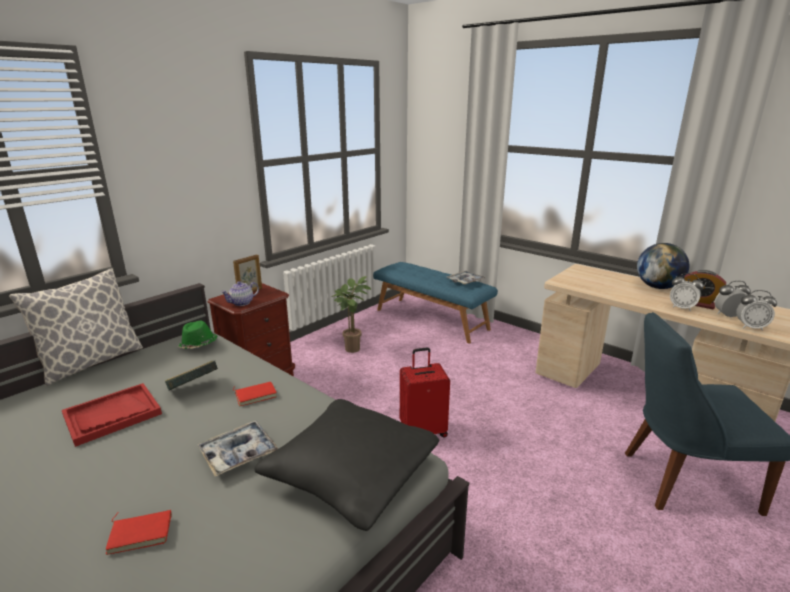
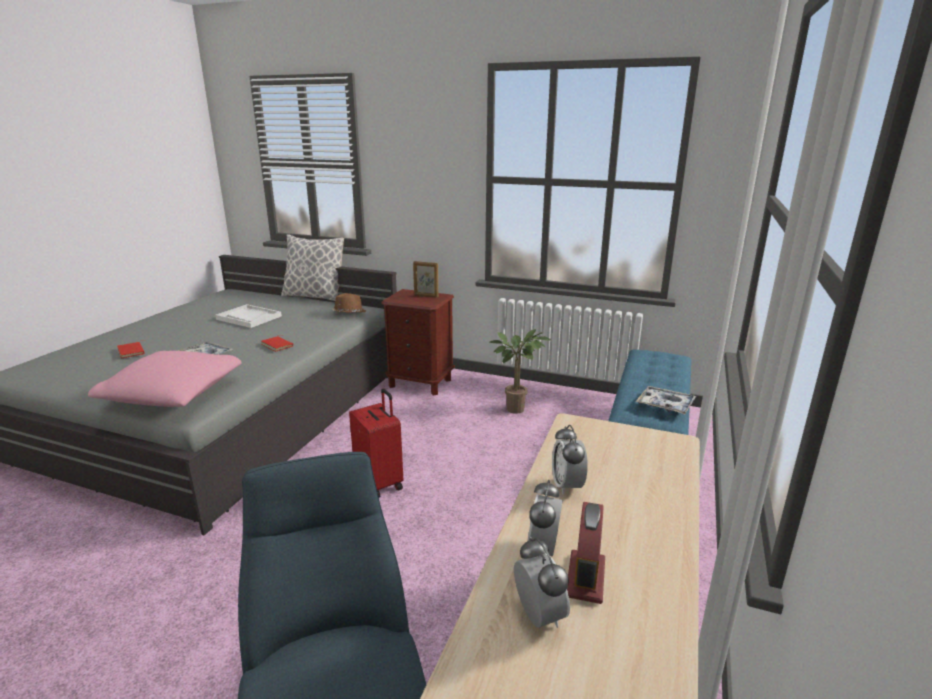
camera: 70 degrees right, 0 degrees up
(112, 415) = (248, 318): red tray -> white tray
(193, 389) = (284, 327): book -> none
(198, 345) = (348, 313): green hat -> brown hat
(241, 303) = (400, 298): teapot -> none
(351, 474) = (173, 394): black pillow -> pink pillow
(657, 287) = (649, 528): globe -> none
(750, 327) = (486, 643): alarm clock -> alarm clock (567, 486)

